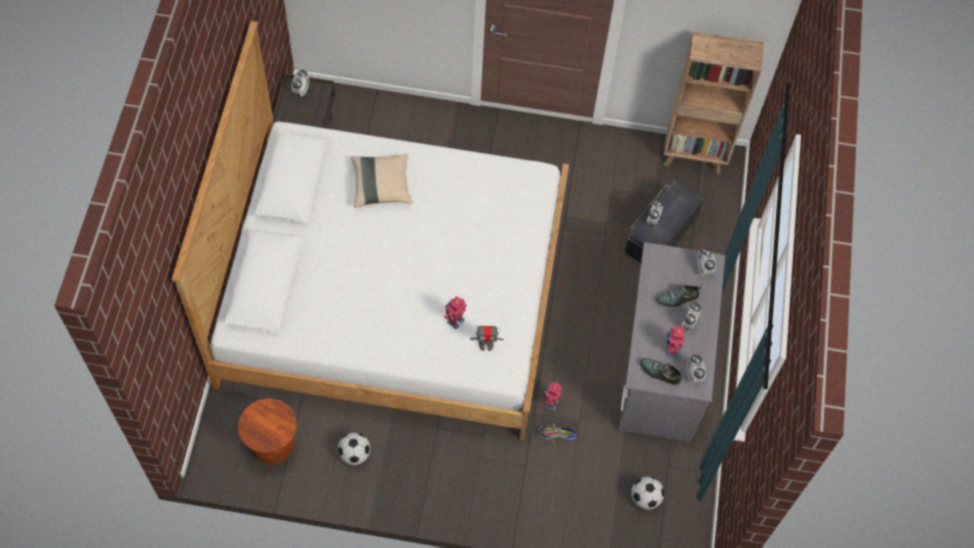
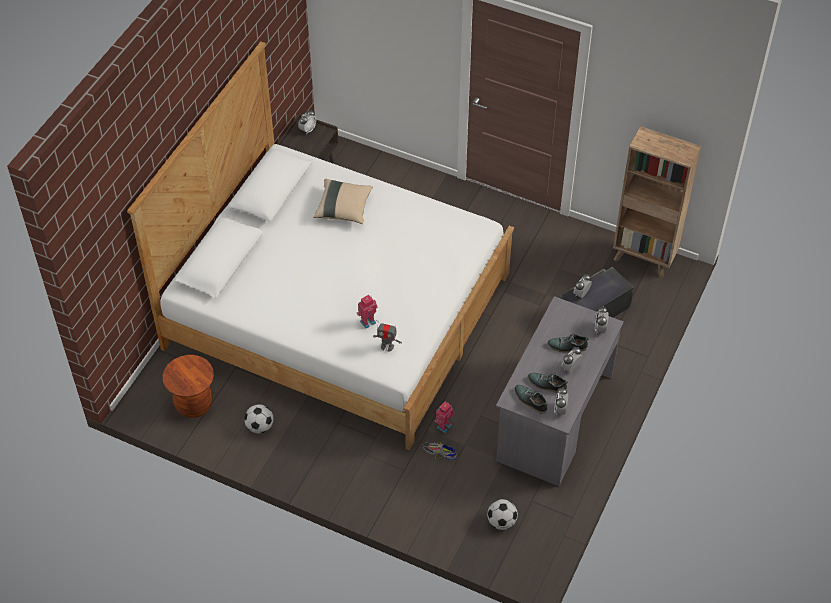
camera: 20 degrees right, 10 degrees down
(671, 350) = (547, 385): toy robot -> shoe

